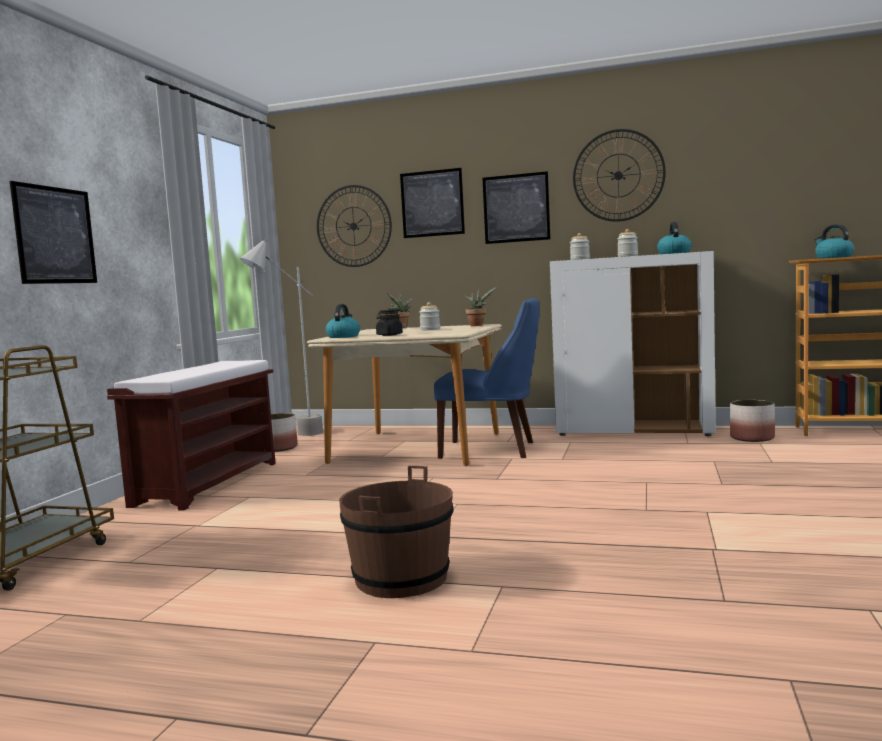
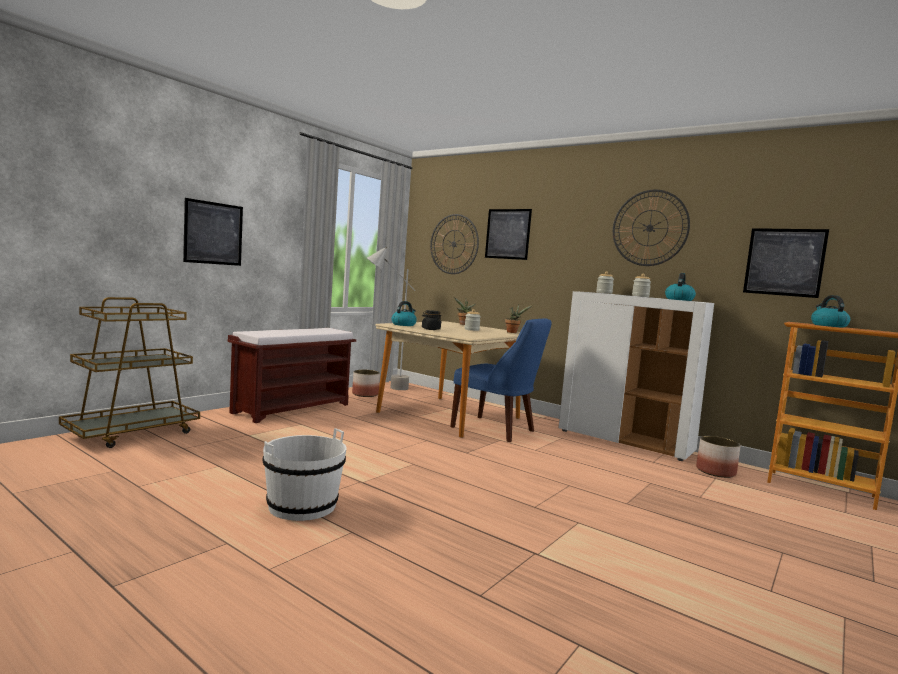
camera: 20 degrees right, 0 degrees up
(401, 578) = (302, 506): brown bucket -> white bucket
(516, 208) = (566, 245): picture -> picture (784, 262)

